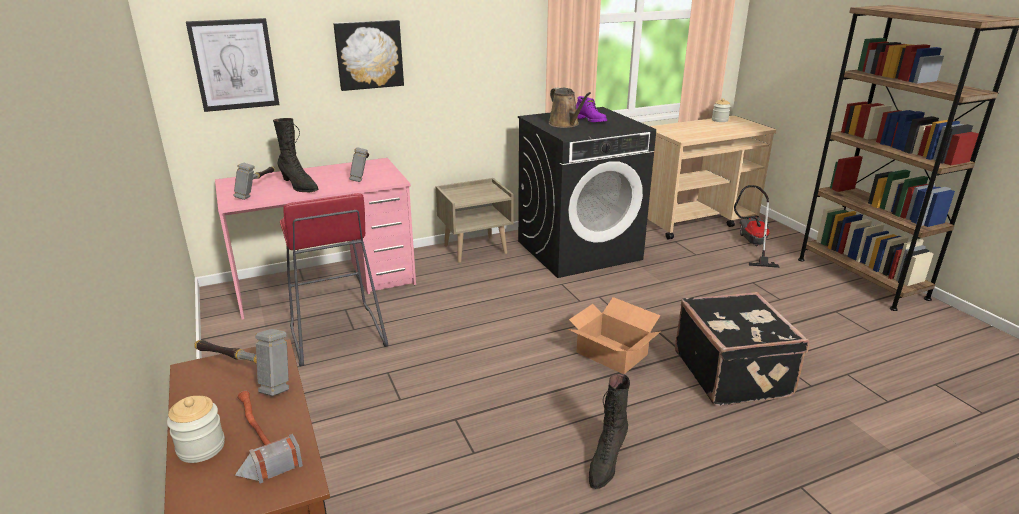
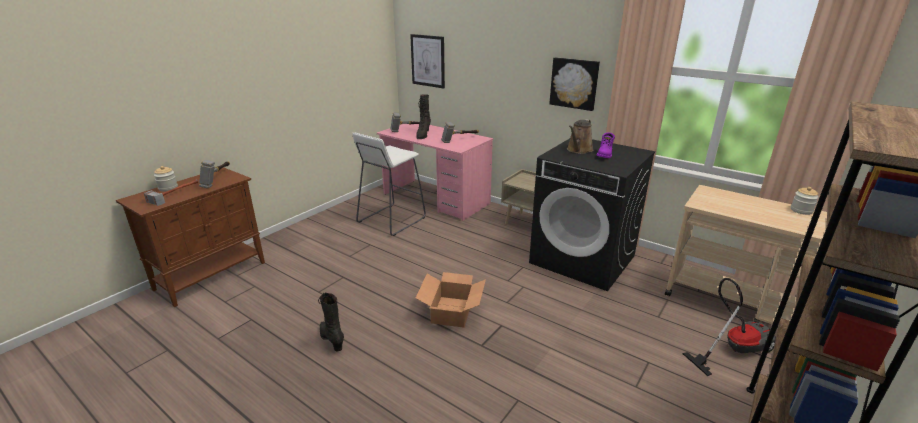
camera: 60 degrees right, 0 degrees up
(336, 335) = (391, 220): red stool -> white stool
(369, 54) = (492, 68): picture -> picture (574, 83)
(606, 463) = (332, 339): black boot -> black boot turned 60 degrees clockwise
(733, 373) = (475, 377): black suitcase -> none

